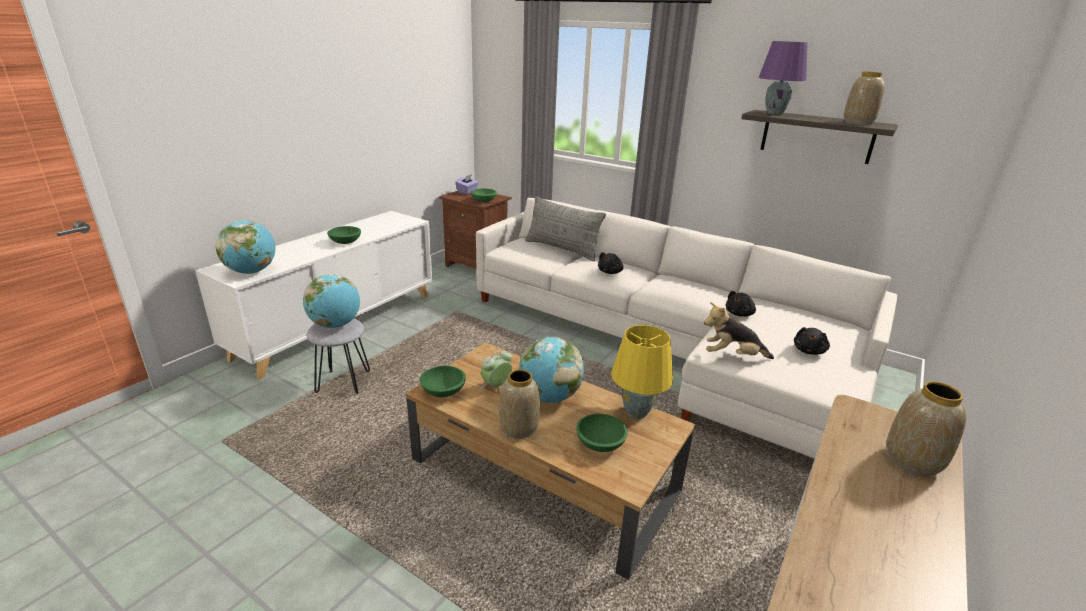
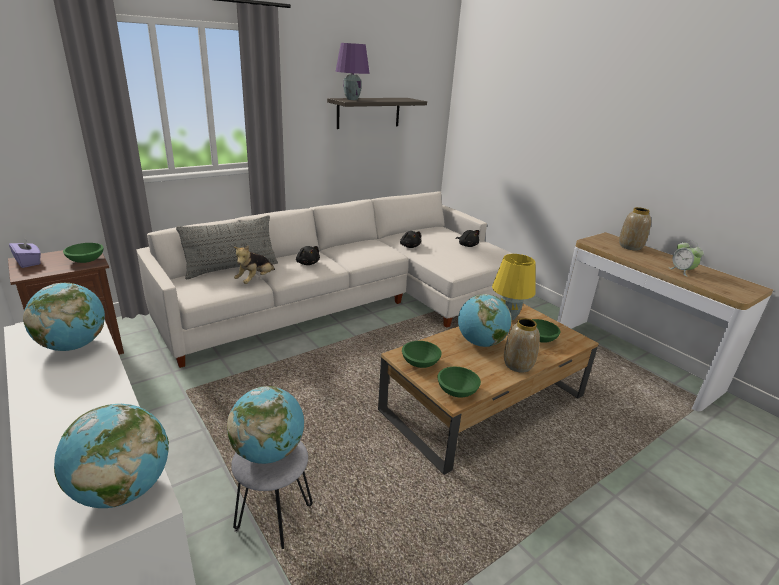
camera: 70 degrees left, 0 degrees up
(345, 242) = (96, 380): green bowl -> green bowl (419, 363)
(379, 228) = (73, 345): none -> globe
(496, 386) = (457, 362): alarm clock -> alarm clock (681, 271)
(732, 356) = (463, 265): plush toy -> plush toy (255, 280)
(857, 123) = (402, 99): vase -> none

